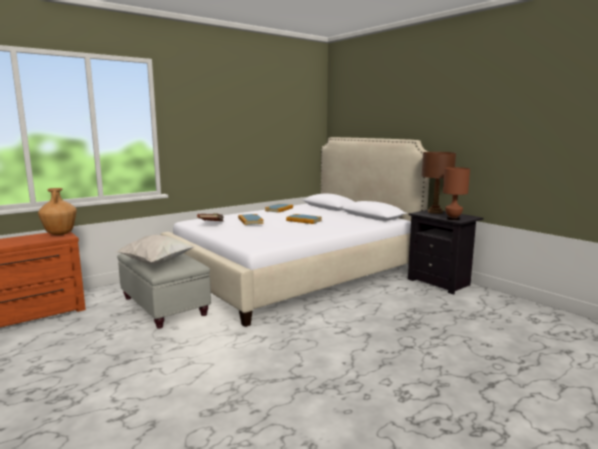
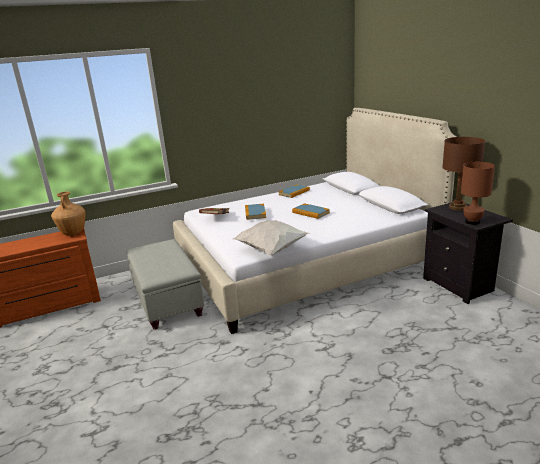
camera: 15 degrees right, 10 degrees up
(158, 263) = (154, 266): white pillow -> white pillow (272, 249)

